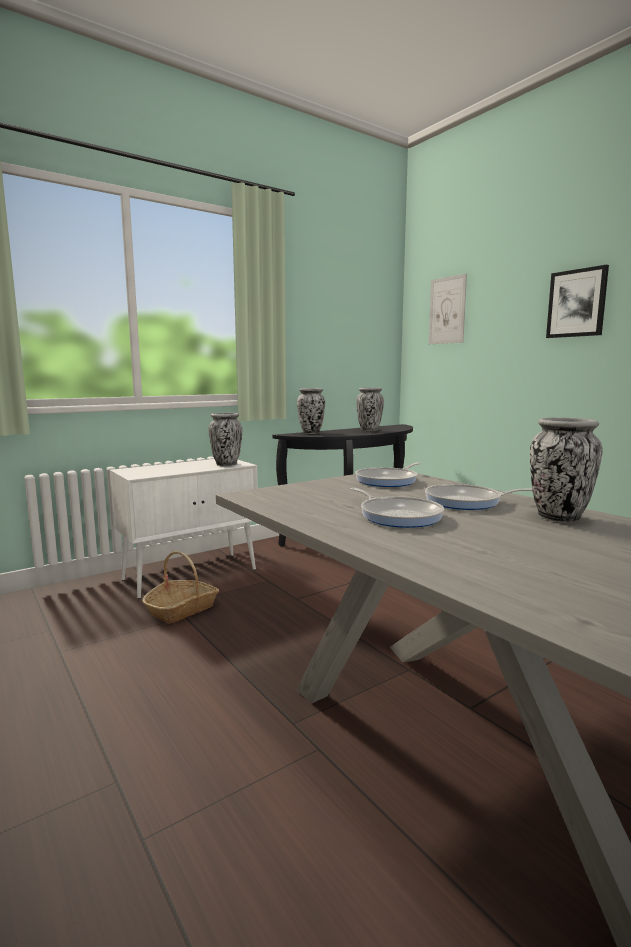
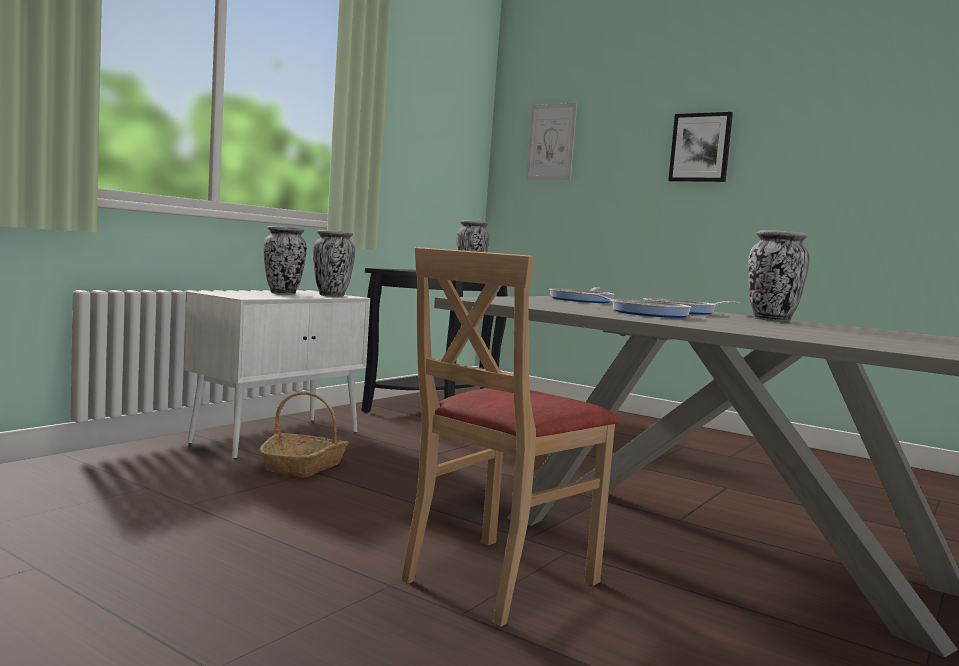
camera: 20 degrees left, 5 degrees down
(220, 785) = (498, 578): none -> beige chair
(311, 433) = (408, 269): vase -> vase (283, 293)

